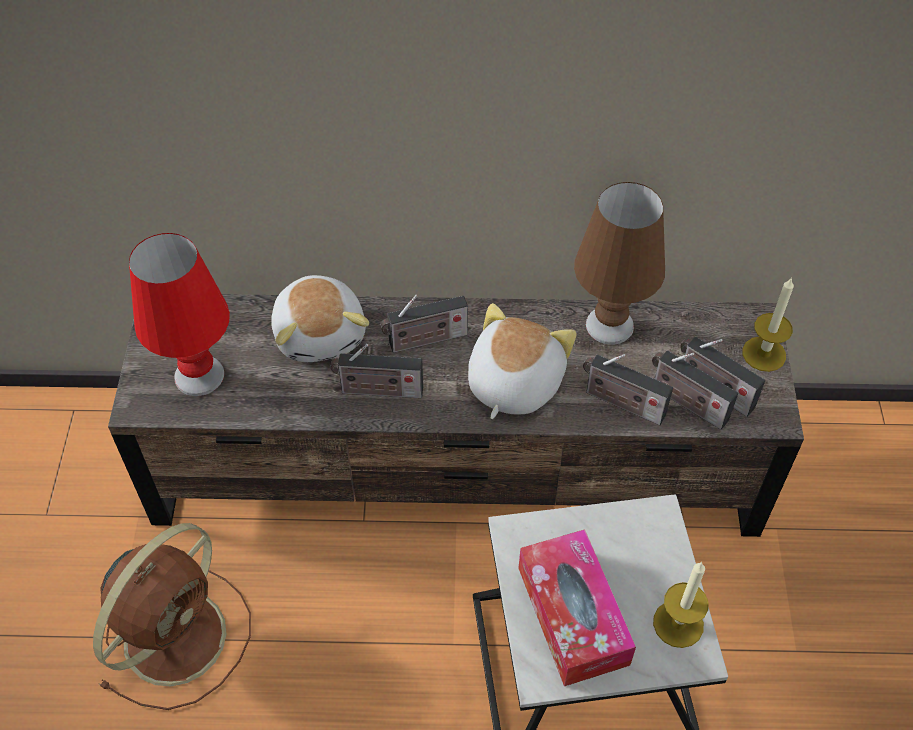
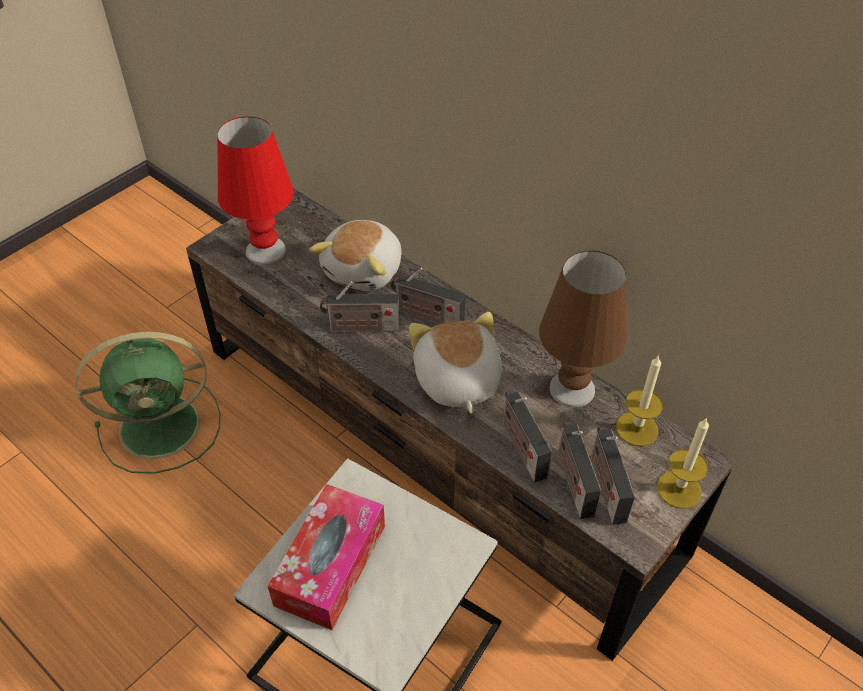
camera: 40 degrees right, 5 degrees down
(178, 633) = (164, 425): brown fan -> green fan
(378, 391) = (361, 328): radio -> radio turned 45 degrees counterclockwise
(512, 383) = (456, 381): plush toy -> plush toy turned 75 degrees counterclockwise
(678, 623) = (398, 630): candle -> candle (637, 429)

